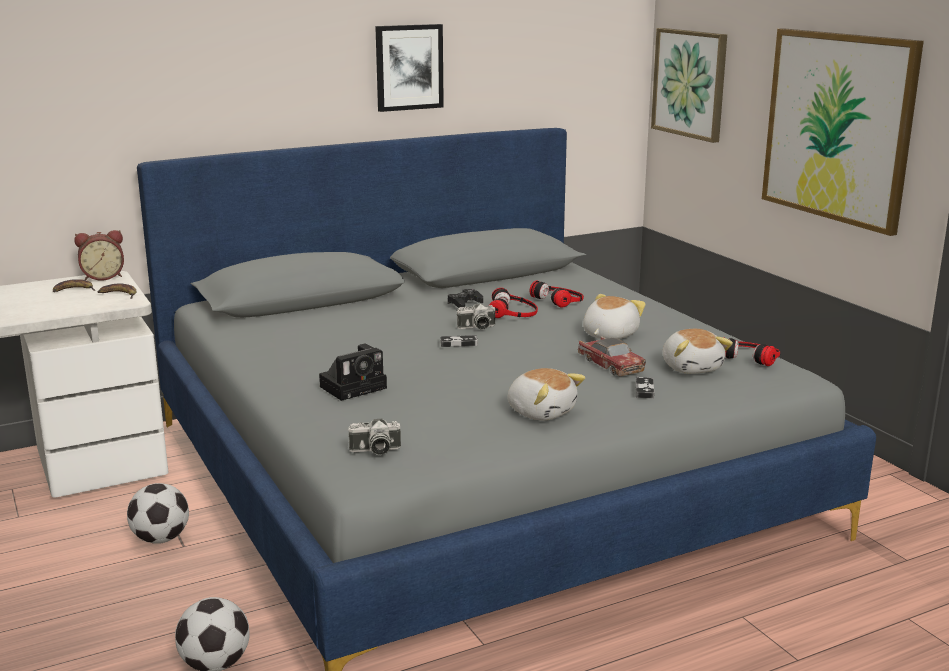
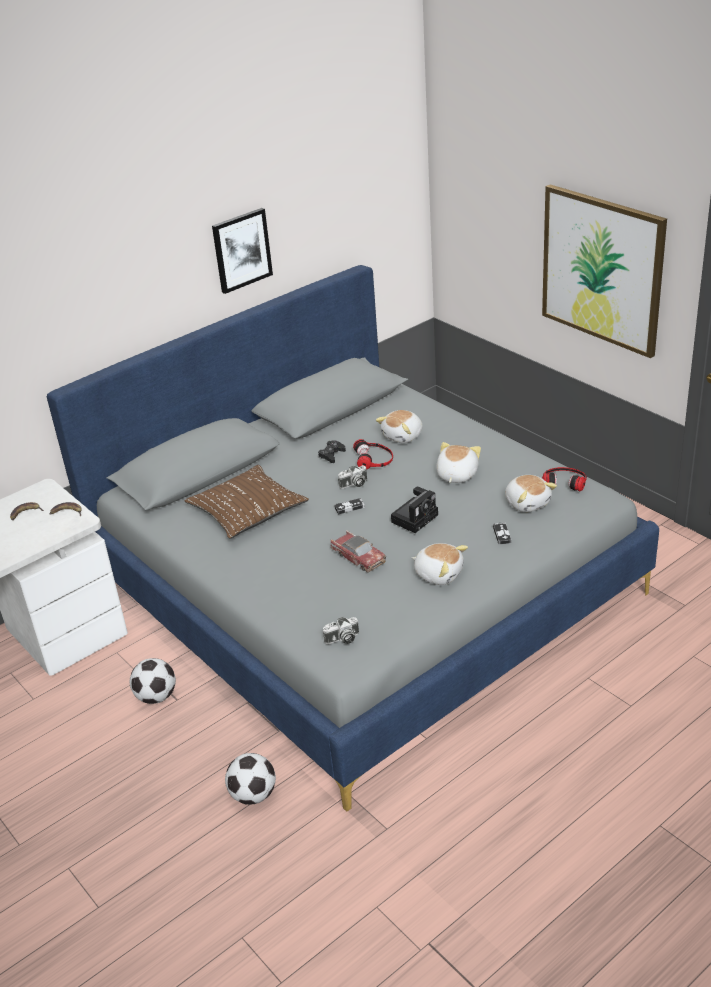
camera: 10 degrees left, 15 degrees up
(103, 277) = (38, 490): alarm clock -> none
(334, 333) = (247, 511): none -> brown pillow
(355, 386) = (295, 573): camera -> camera (415, 517)
(559, 299) = (403, 436): headphones -> plush toy
(610, 364) = (468, 510): toy car -> toy car (358, 557)
(690, 83) = (468, 211): picture -> none

